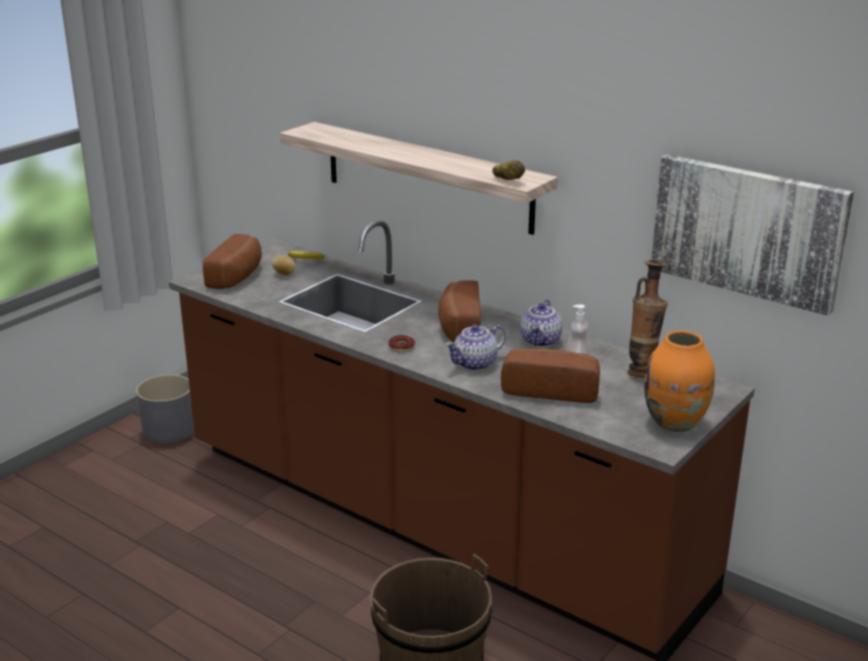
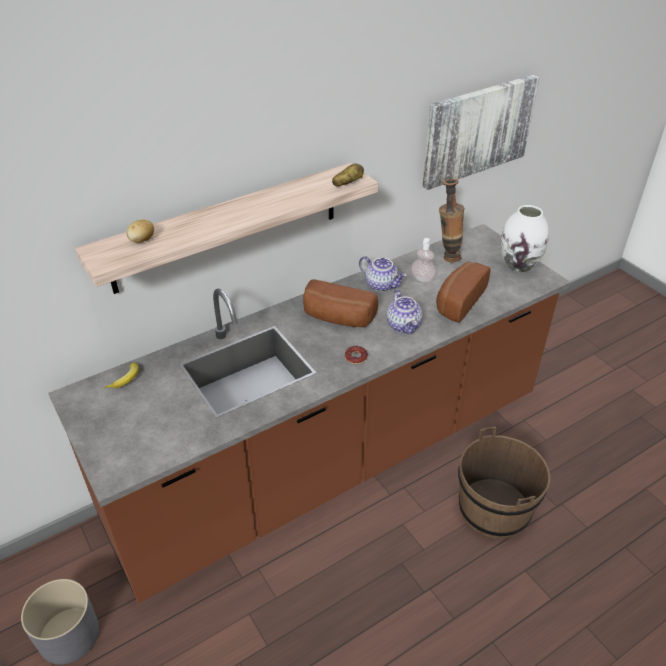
camera: 70 degrees left, 15 degrees up
(238, 276) = (131, 438): bread -> none
(284, 274) = (152, 400): potato -> potato (142, 240)
(675, 422) = (519, 265): orange vase -> white vase

